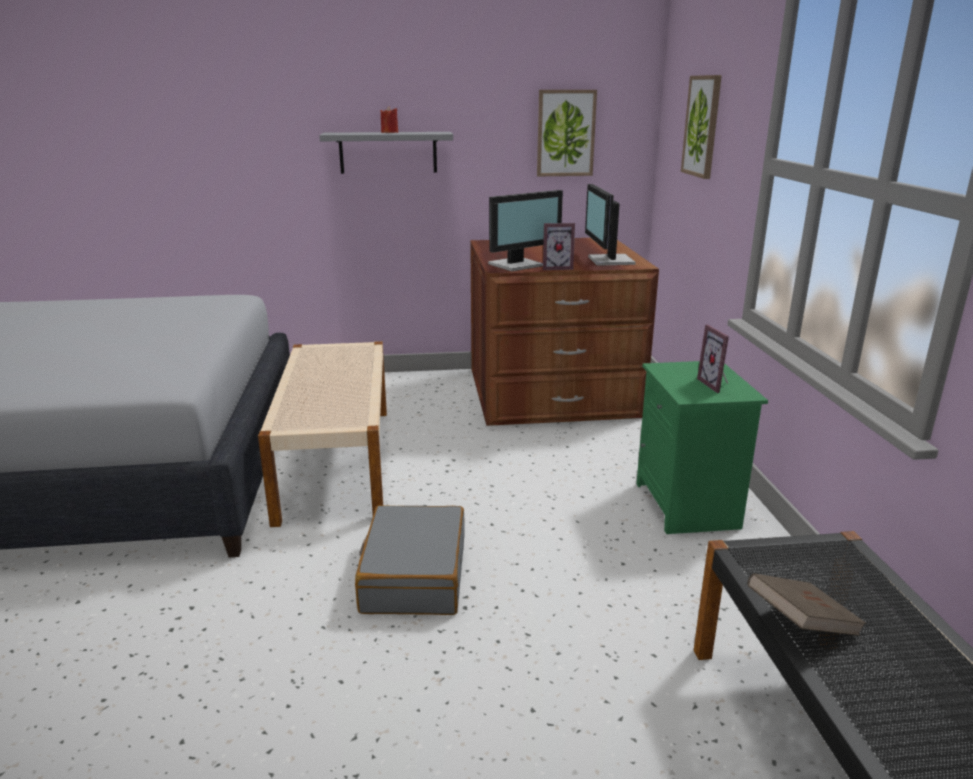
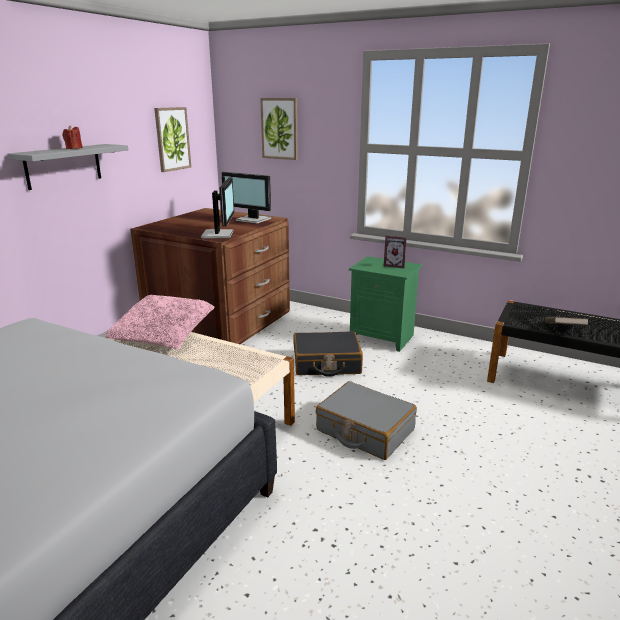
camera: 55 degrees left, 0 degrees up
(358, 357) = (162, 334): none -> pink pillow
(546, 491) = (326, 363): none -> black suitcase
(556, 268) = (243, 230): picture frame -> none

